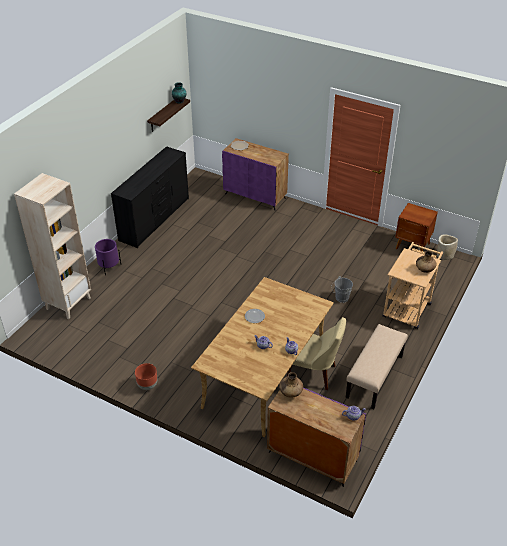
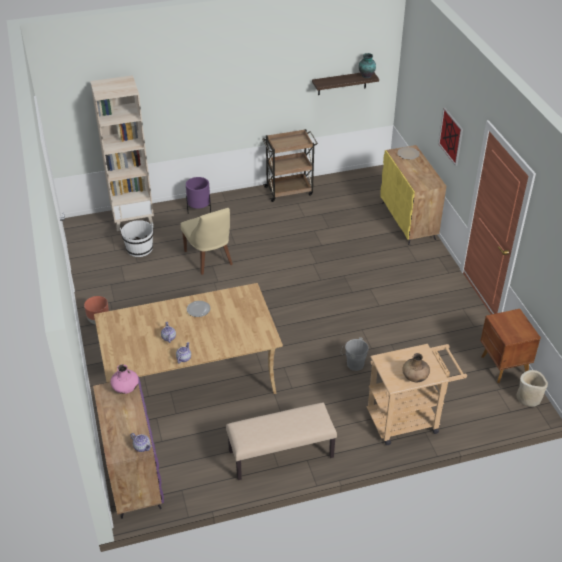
camera: 45 degrees right, 0 degrees up
(104, 320) = (139, 248): none -> white bucket
(155, 219) = (289, 190): black dresser -> brown cart
(255, 196) = (408, 221): purple cabinet -> yellow cabinet
(284, 115) = (451, 136): none -> picture
(290, 392) = (125, 388): brown vase -> pink vase
(313, 373) = (233, 409): beige chair -> beige chair (209, 259)

